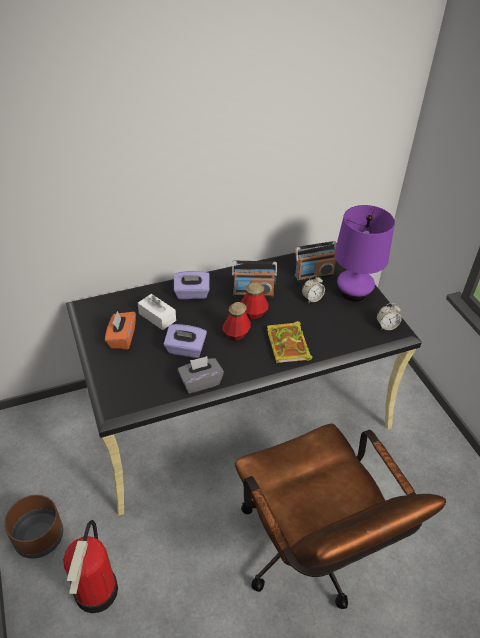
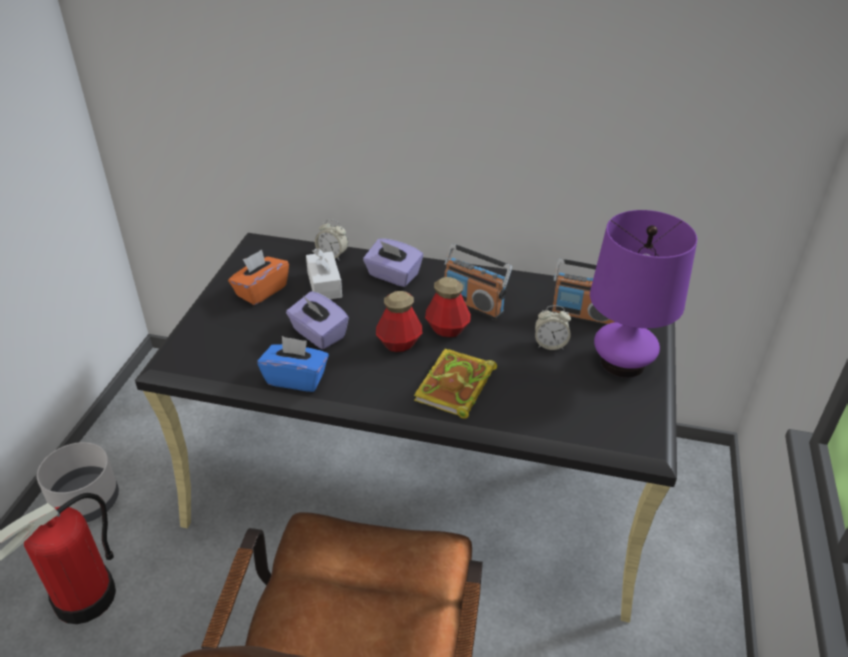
camera: 35 degrees right, 5 degrees down
(39, 536) = (86, 501): brown planter -> grey planter
(200, 382) = (296, 378): grey tissue box -> blue tissue box
(386, 326) = (632, 428): alarm clock -> alarm clock (332, 255)

